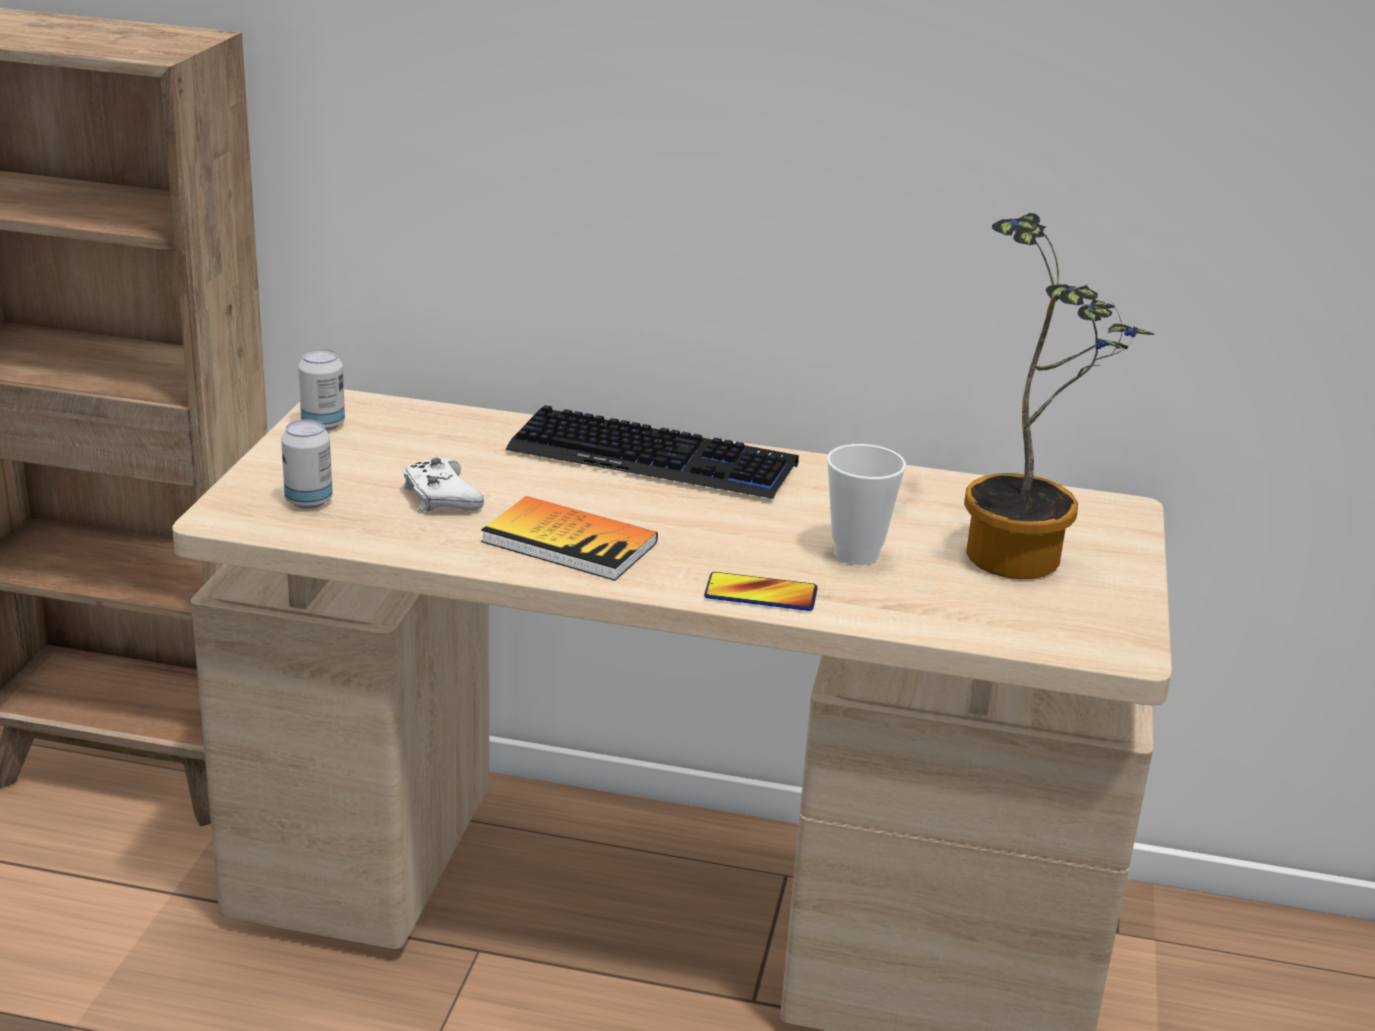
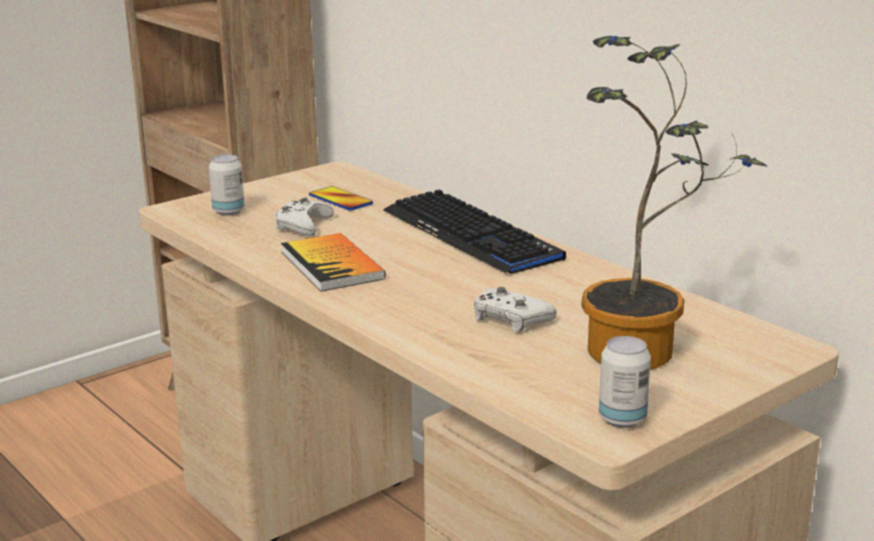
camera: 40 degrees right, 5 degrees down
(323, 424) = (307, 178): can -> can (622, 419)
(761, 594) = (398, 323): phone -> phone (340, 200)
(856, 554) = (510, 319): cup -> white game controller

